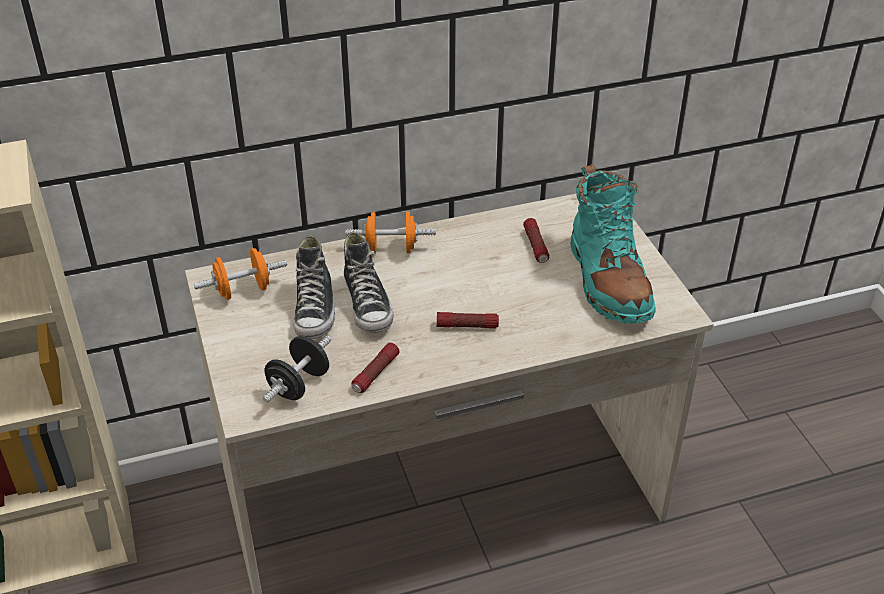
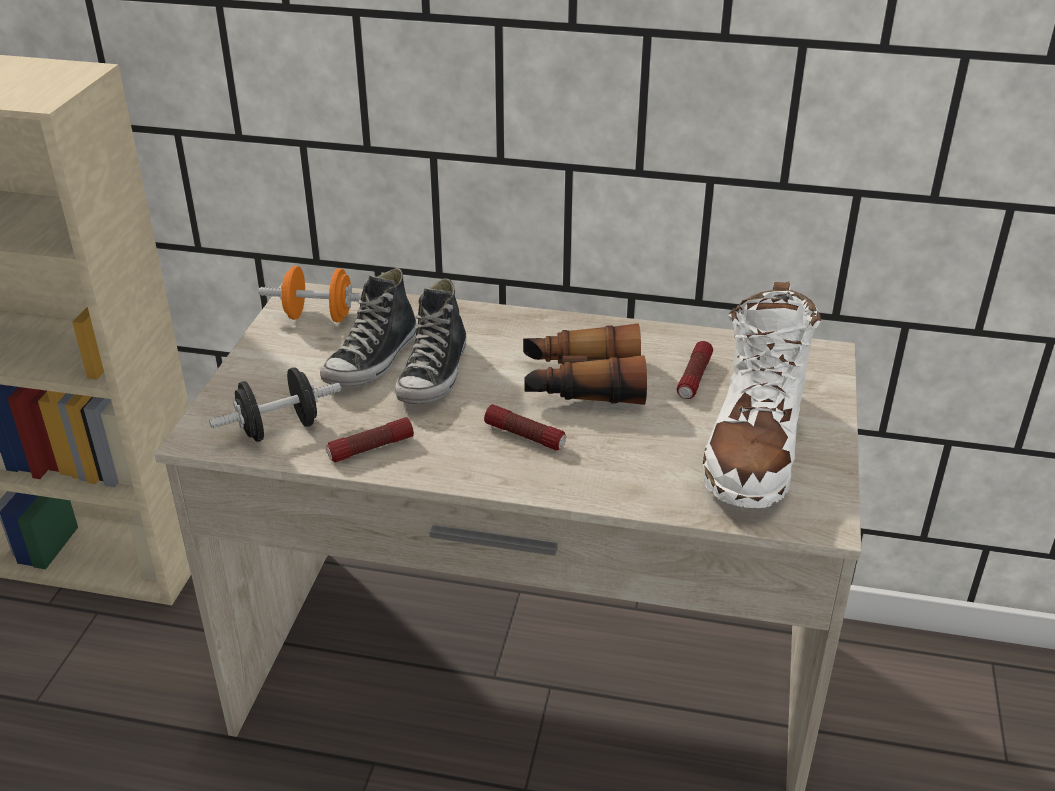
camera: 30 degrees right, 5 degrees down
(391, 249) = (517, 327): orange dumbbell -> none
(470, 275) = (581, 383): none -> binoculars
(608, 280) = (754, 447): turquoise boot -> white boot

